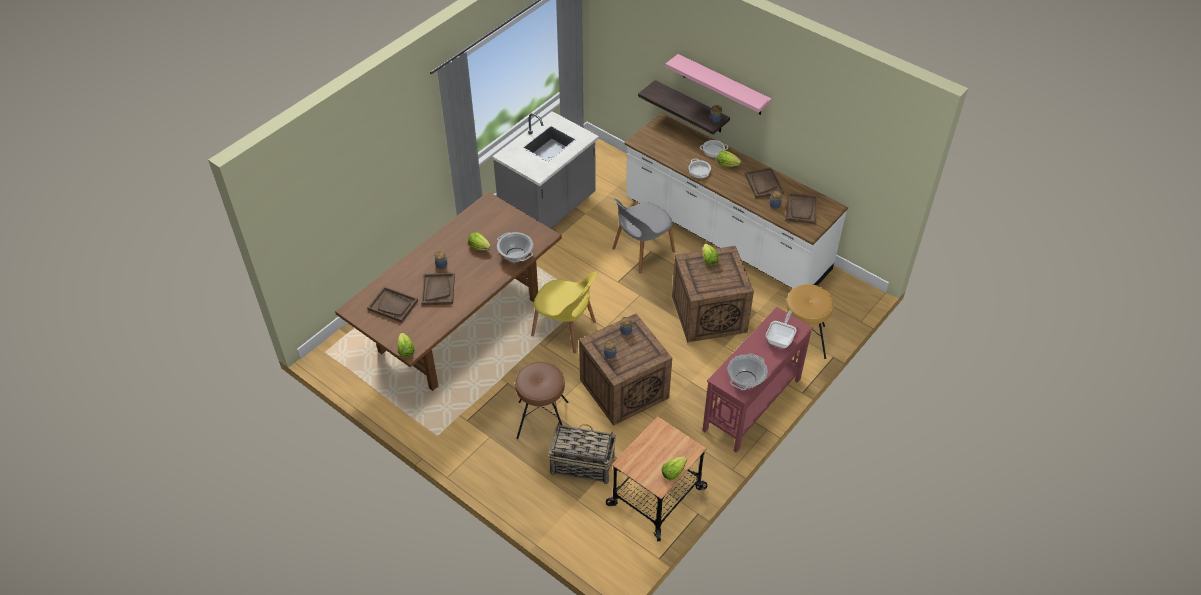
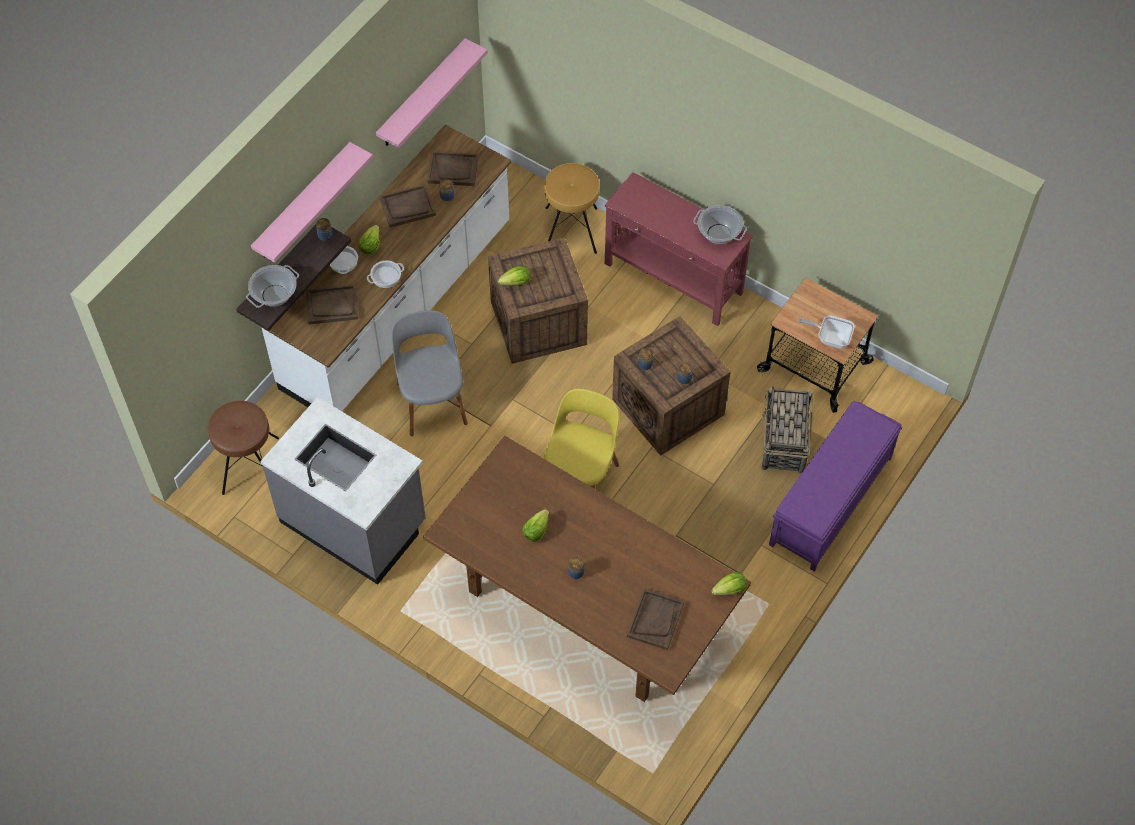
camera: 95 degrees left, 10 degrees up
(438, 290) = (621, 569): brown tray -> brown tray (332, 306)
(515, 255) = (547, 485): cooking pot -> cooking pot (274, 295)
(520, 490) = (830, 502): none -> purple bench
(542, 419) = (726, 490): brown stool -> brown stool (250, 465)
(642, 251) = (432, 401): grey chair -> grey chair turned 150 degrees counterclockwise
(673, 472) = (843, 306): lettuce -> none
(780, 338) = (654, 201): frying pan -> frying pan (830, 338)
(842, 158) = (422, 95): none -> pink shelf

